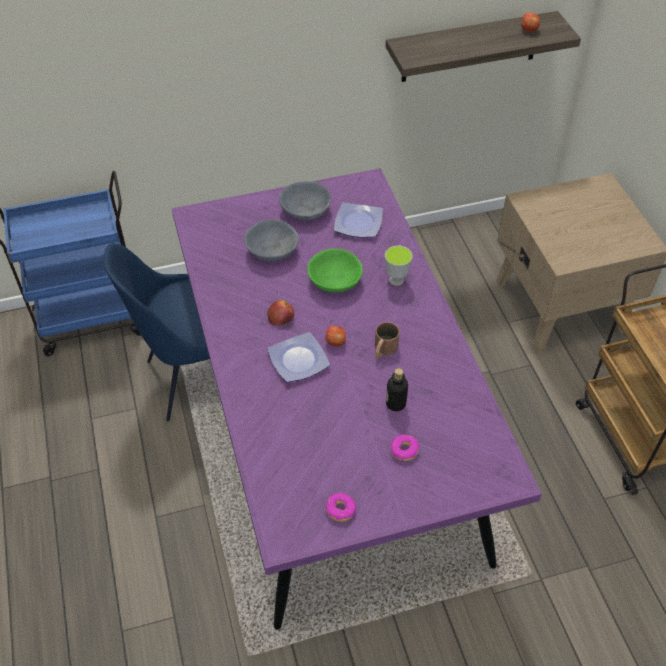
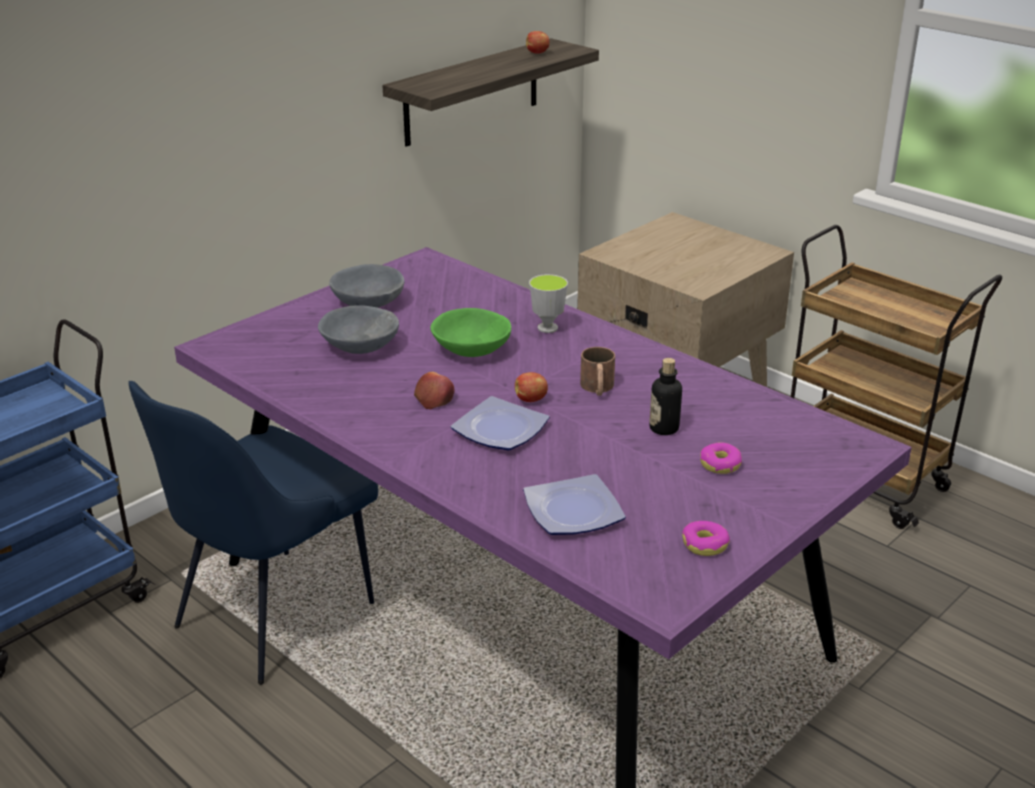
camera: 30 degrees left, 20 degrees down
(359, 224) = (450, 296): plate -> plate (575, 512)

